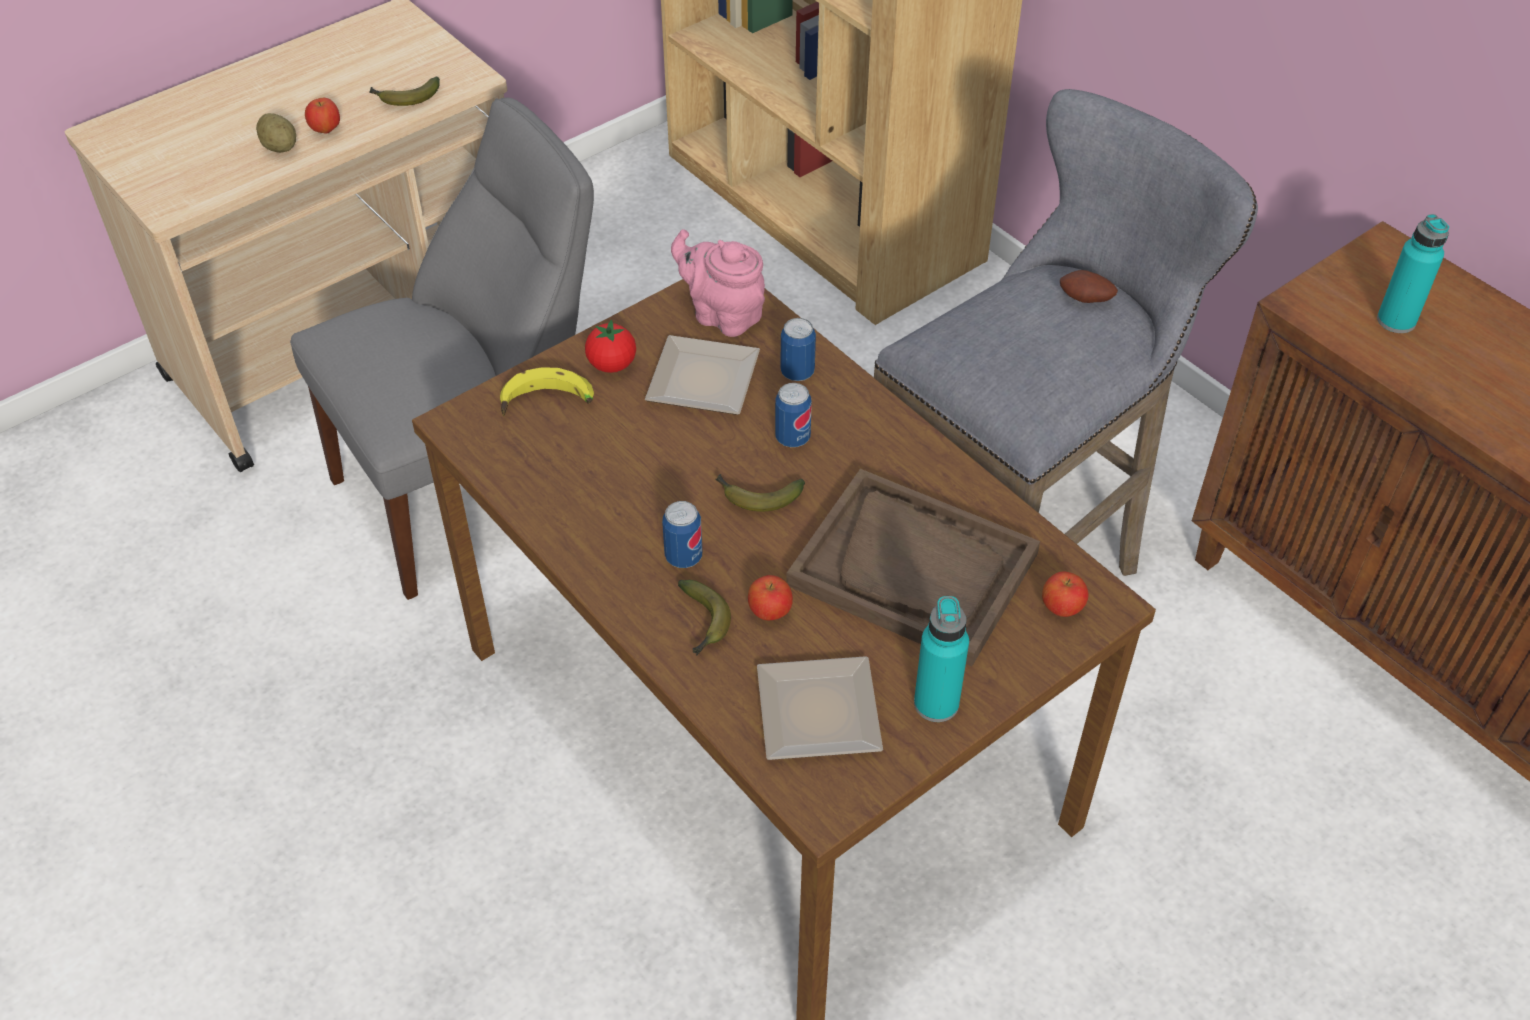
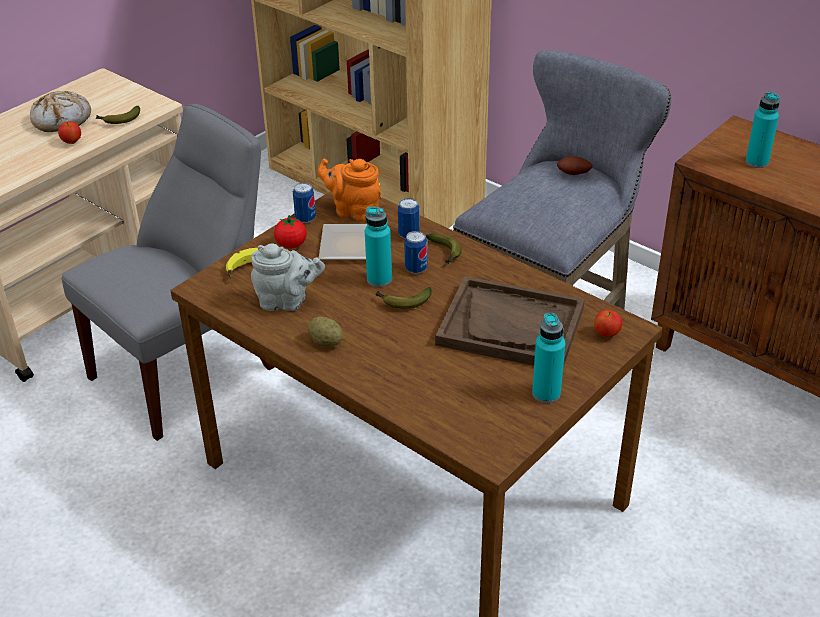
camera: 10 degrees left, 10 degrees down
(280, 147) = (44, 154): potato -> potato (326, 342)
(321, 87) = (62, 120): none -> bread
(580, 469) = (287, 301): none -> grey teapot
(683, 557) = (366, 339): can -> can (305, 218)
(703, 624) = (389, 372): banana -> banana (445, 253)
(722, 315) = (353, 211): pink teapot -> orange teapot
(730, 449) = (379, 279): none -> turquoise bottle
(770, 612) = (429, 360): apple -> none
(822, 716) = (478, 410): plate -> none

